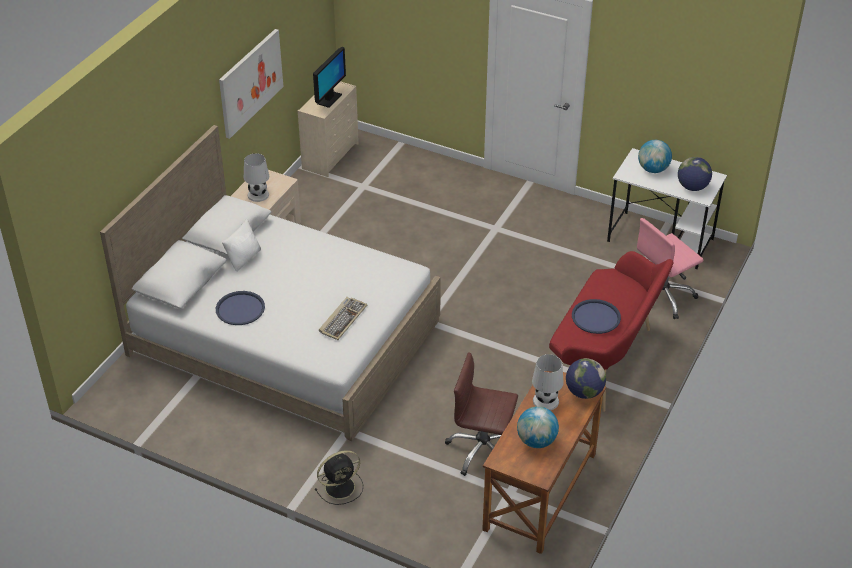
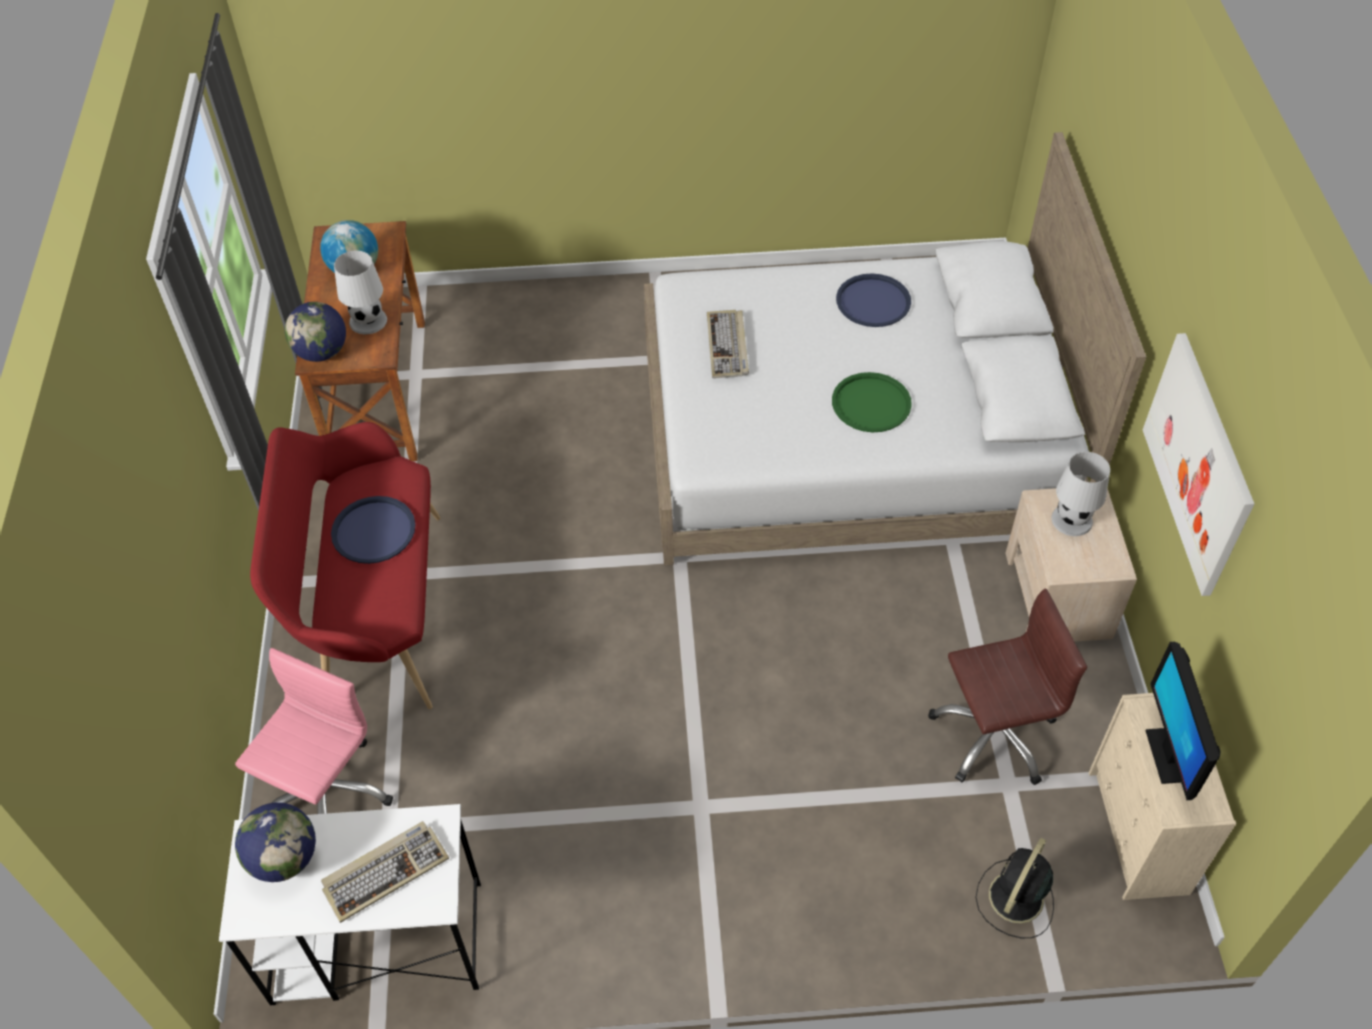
camera: 150 degrees right, 10 degrees up
(244, 258) = (949, 371): white pillow -> none
(299, 260) = (871, 403): none -> green tray
(341, 486) = (617, 298): black fan -> black fan (1015, 899)
(483, 450) = (478, 408): brown office chair -> brown office chair (993, 734)
(653, 169) = (385, 871): globe -> keyboard

